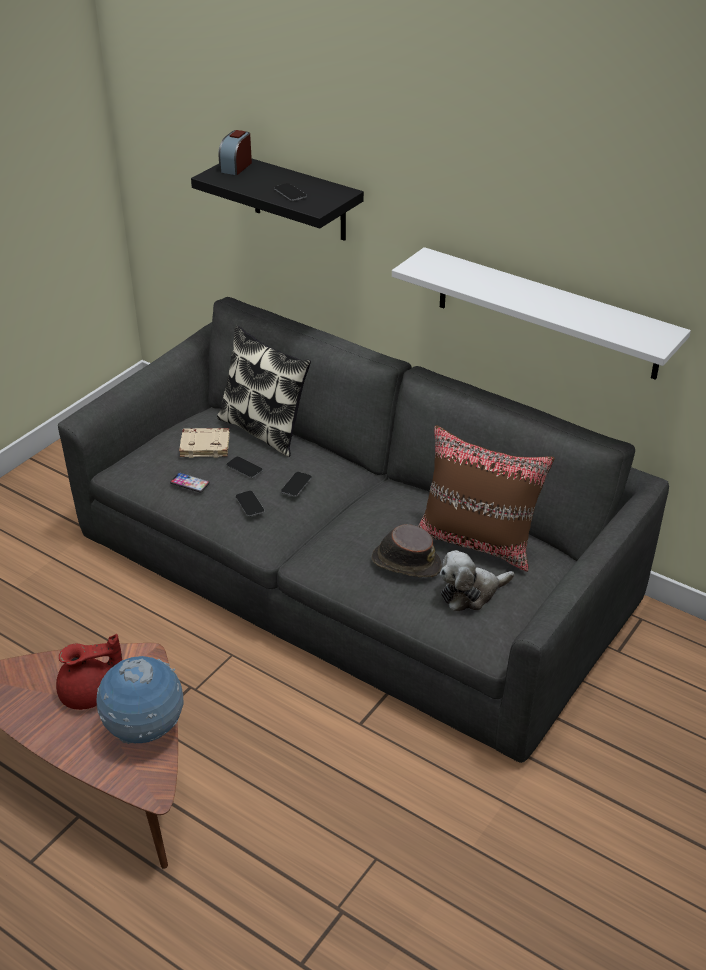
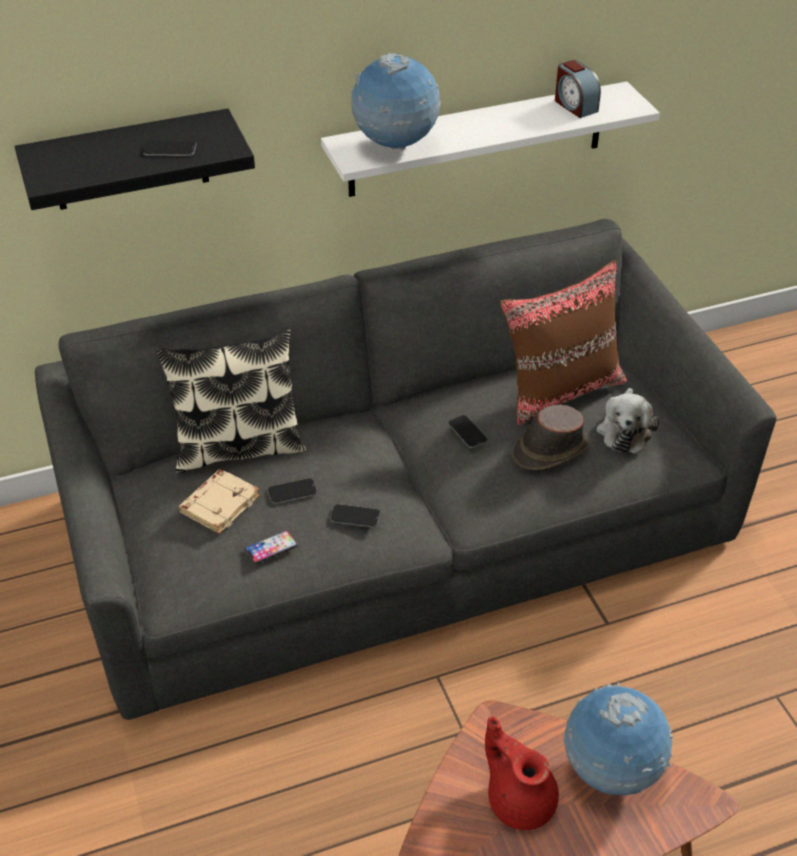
camera: 55 degrees left, 5 degrees up
(90, 694) = (519, 799): red teapot -> red teapot turned 60 degrees counterclockwise
(236, 167) = (49, 158): alarm clock -> alarm clock (575, 105)
(296, 485) = (357, 467): phone -> phone (467, 432)
(451, 274) = (395, 146): none -> globe

